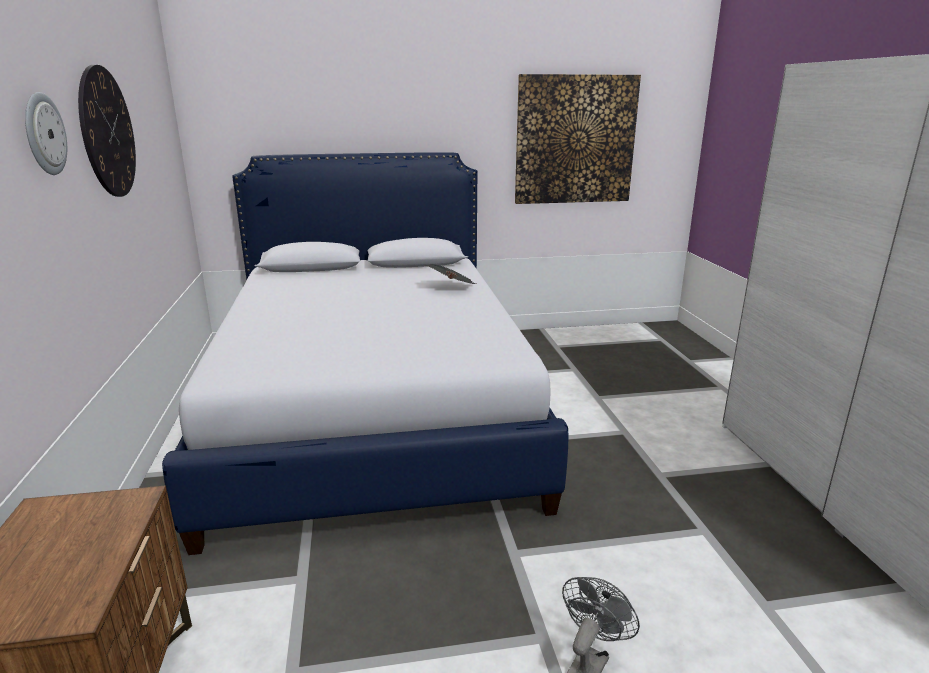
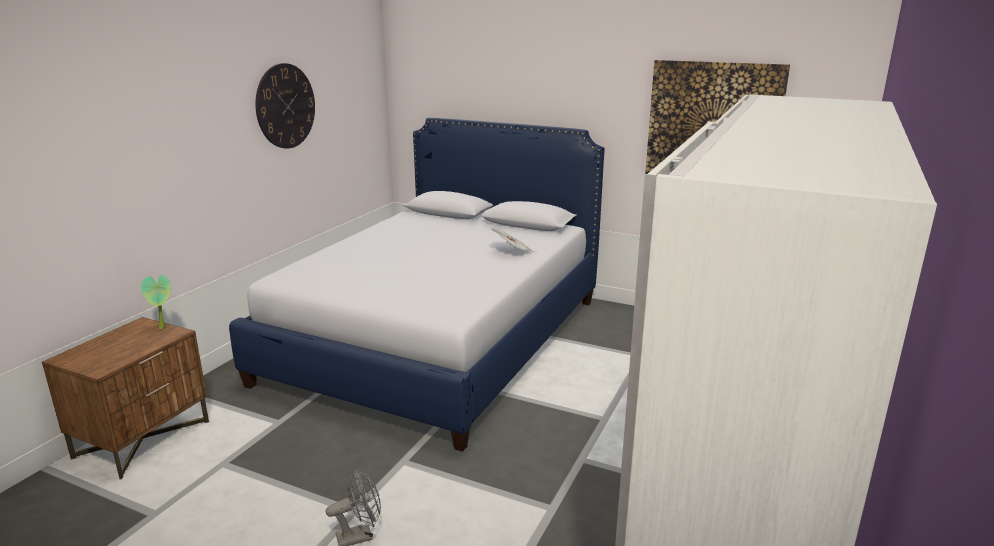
camera: 35 degrees right, 0 degrees up
(44, 134) = (216, 114): wall clock -> none
(97, 500) = (163, 327): none -> potted plant

